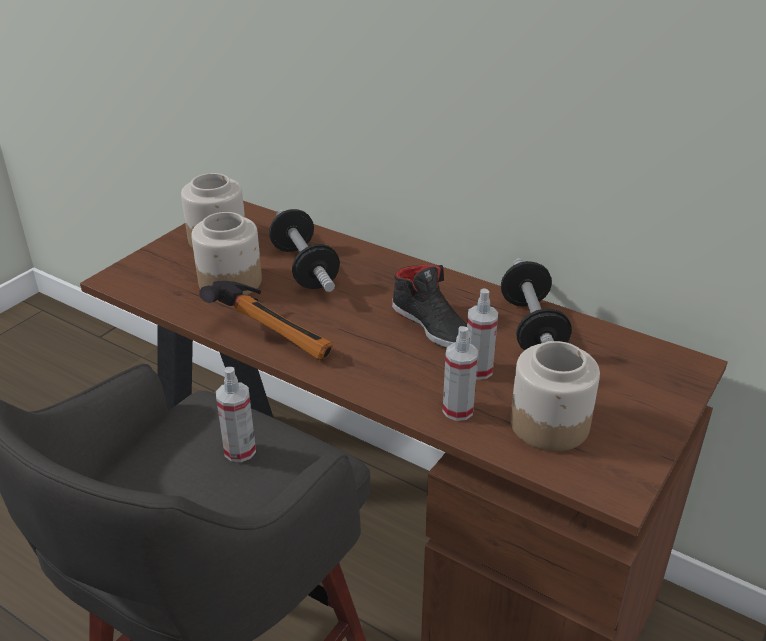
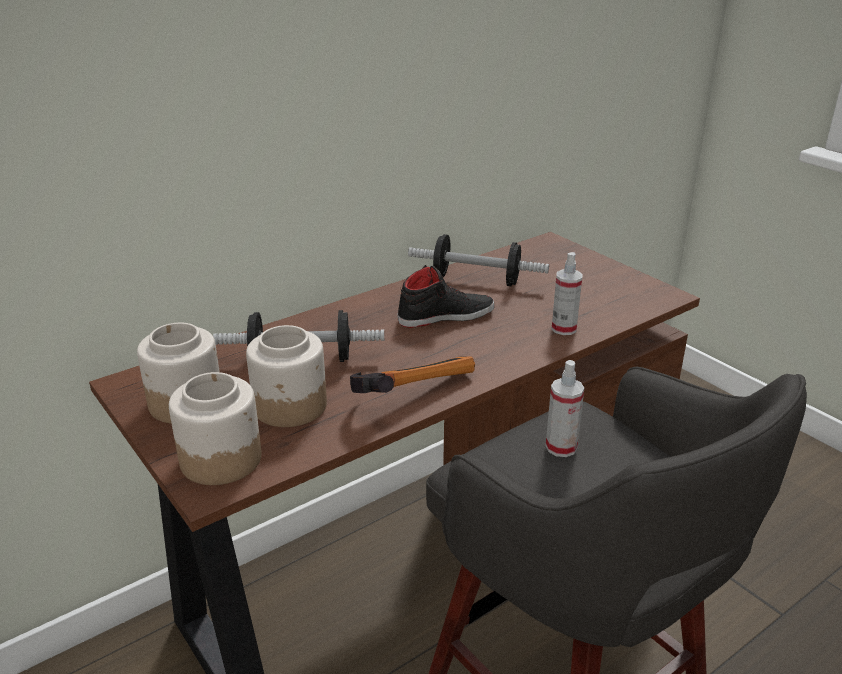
camera: 70 degrees left, 5 degrees down
(478, 370) = (518, 310): spray bottle -> none
(550, 424) = (593, 299): jar -> jar (221, 459)

